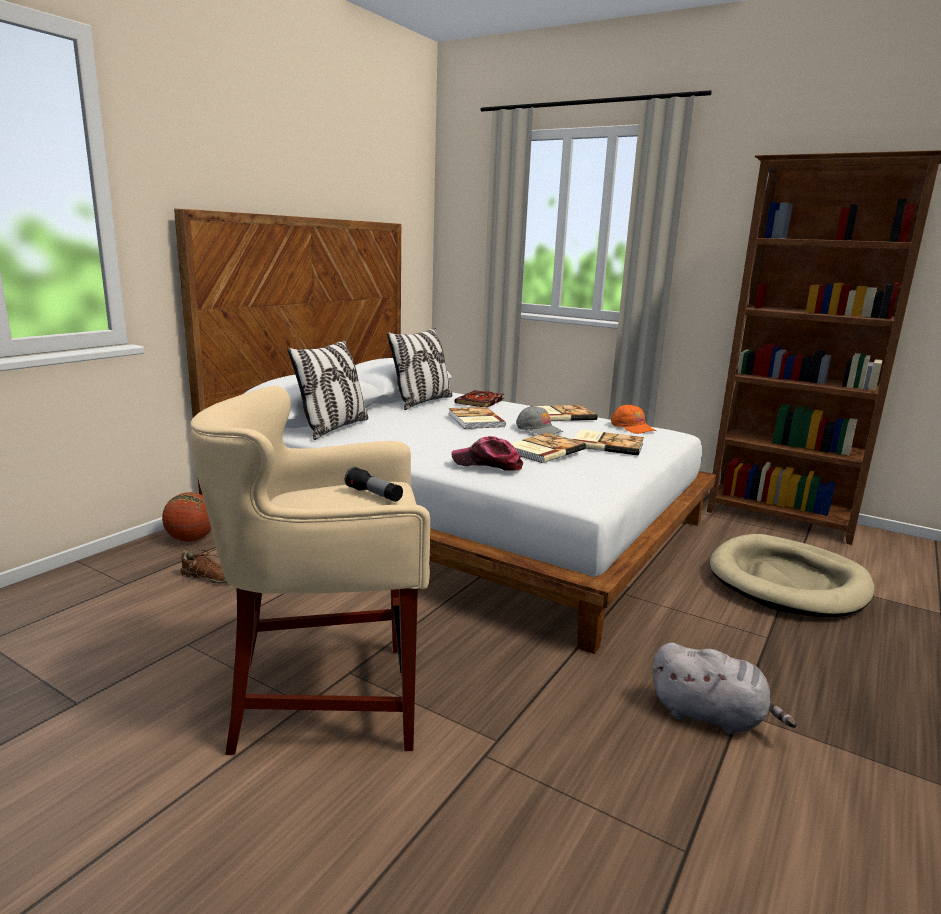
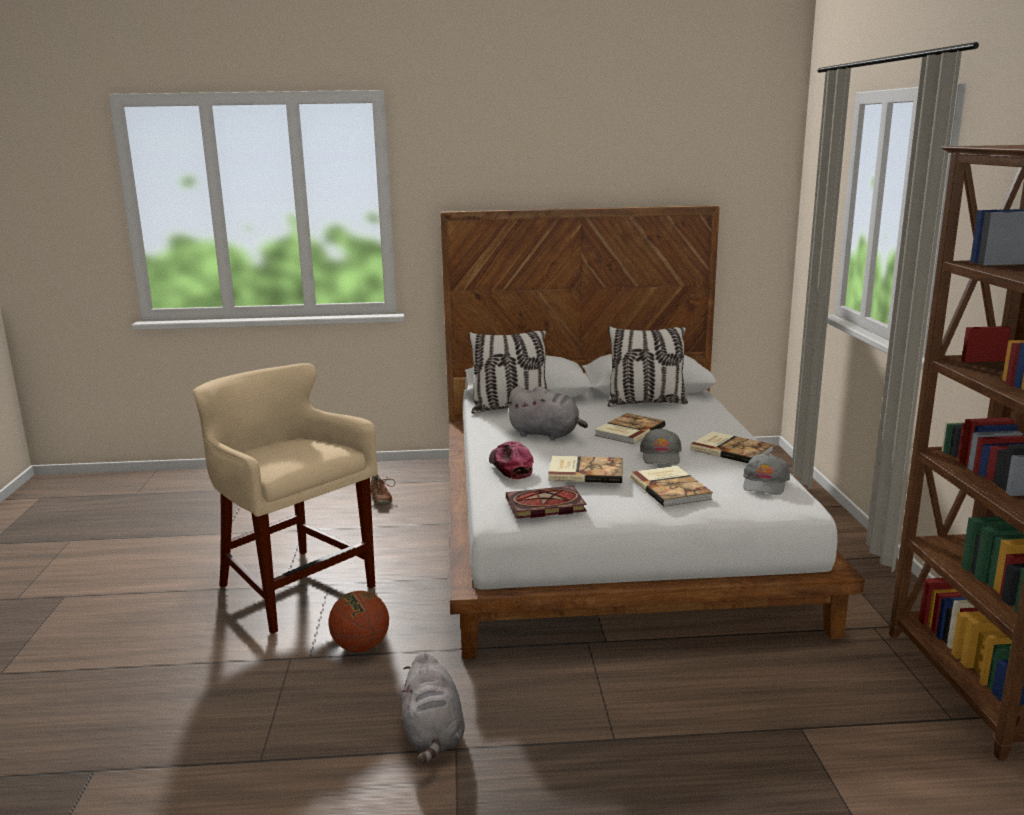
camera: 55 degrees right, 0 degrees up
(191, 539) = (418, 472): basketball -> basketball (361, 647)
(374, 495) = (307, 452): flashlight -> none
(427, 437) = (546, 434): none -> grey plush toy
(480, 401) = (700, 415): book -> book (544, 506)
(632, 427) = (765, 483): orange cap -> grey cap
(788, 582) = (775, 728): beige dog bed -> none

